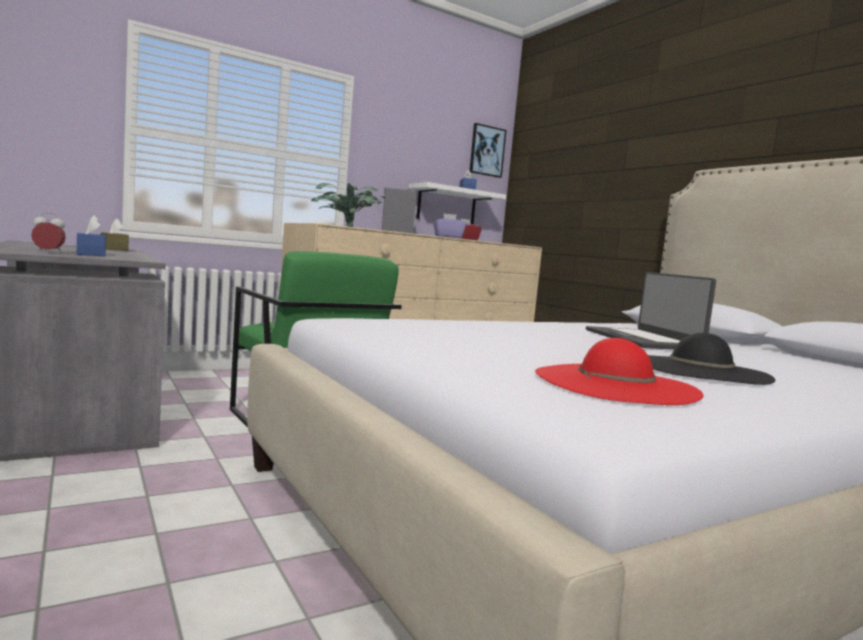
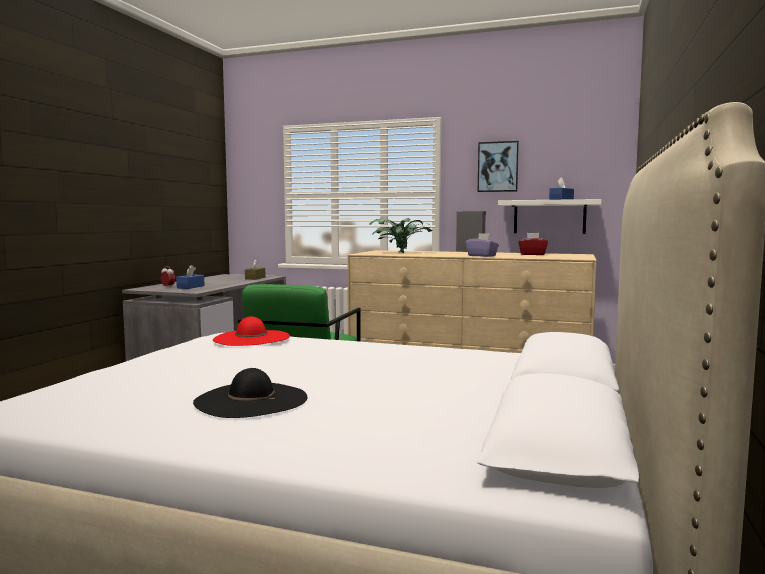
camera: 50 degrees right, 0 degrees up
(486, 151) = (598, 151): picture -> picture (498, 167)
(615, 384) = (121, 394): red hat -> red hat (251, 338)
(642, 340) = (387, 372): laptop -> none

